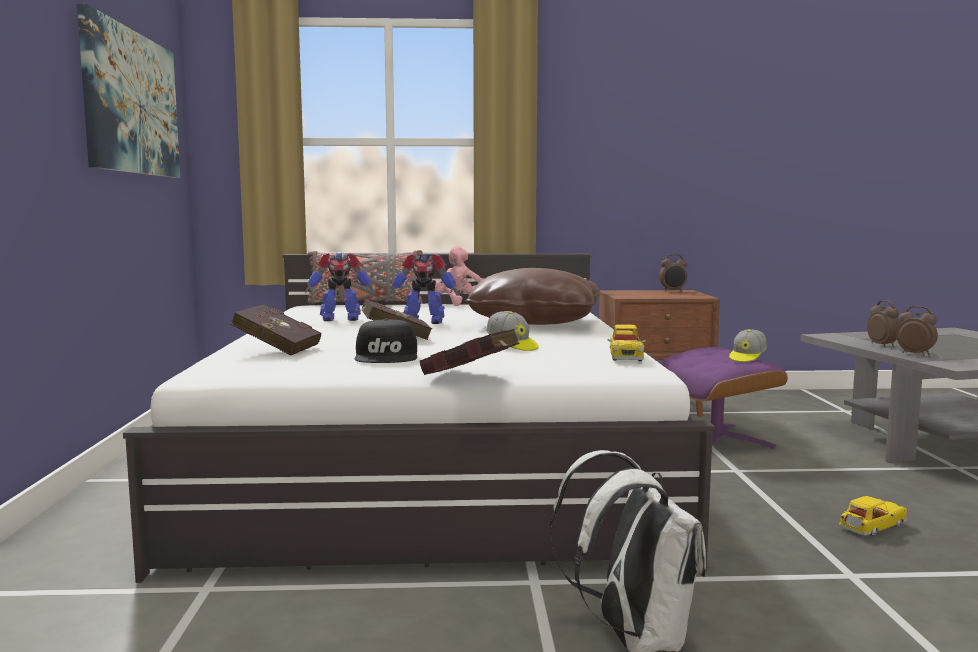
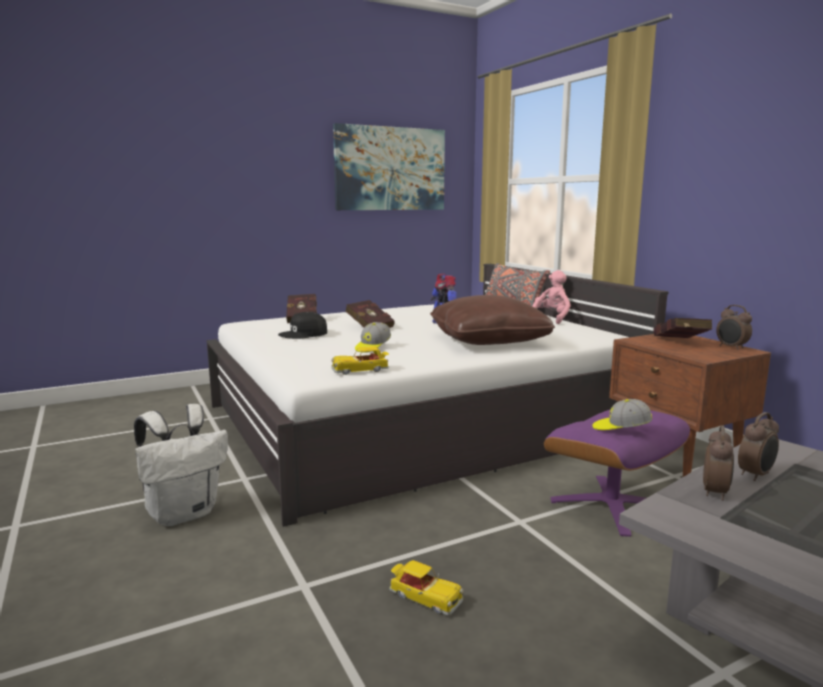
camera: 65 degrees right, 5 degrees up
(340, 319) = (429, 312): toy robot -> none
(473, 376) = (261, 352): red book -> red book (680, 343)

